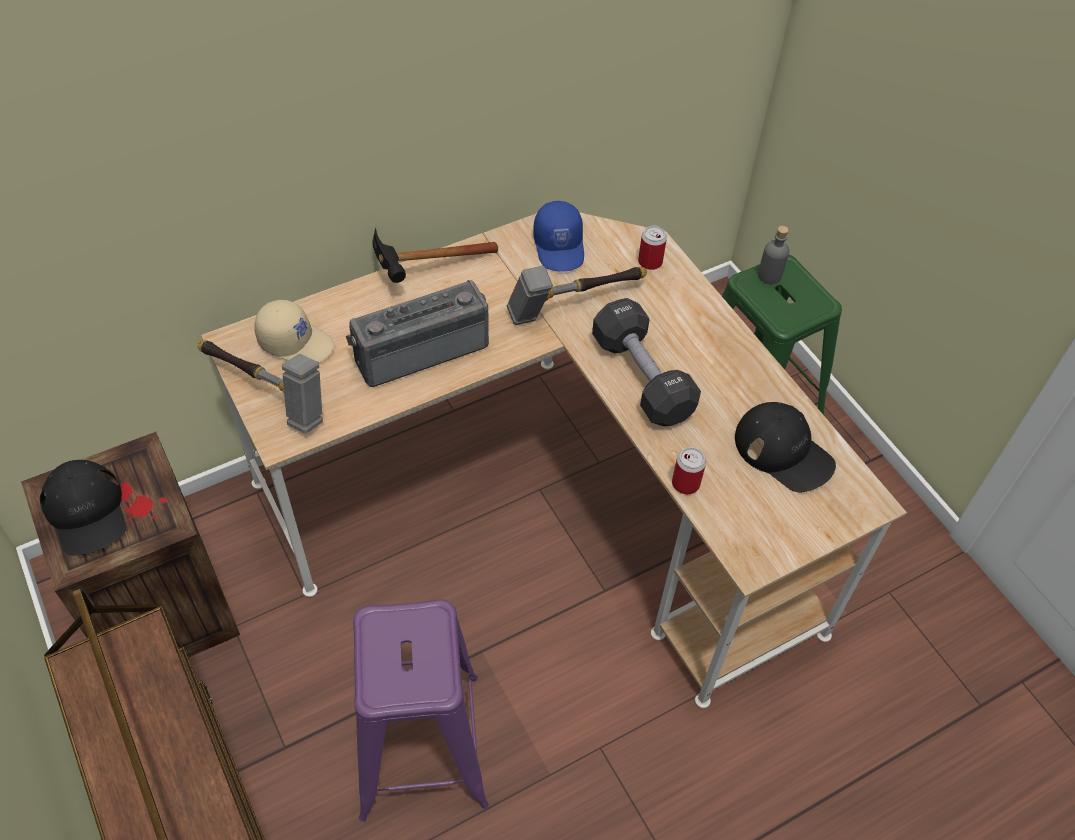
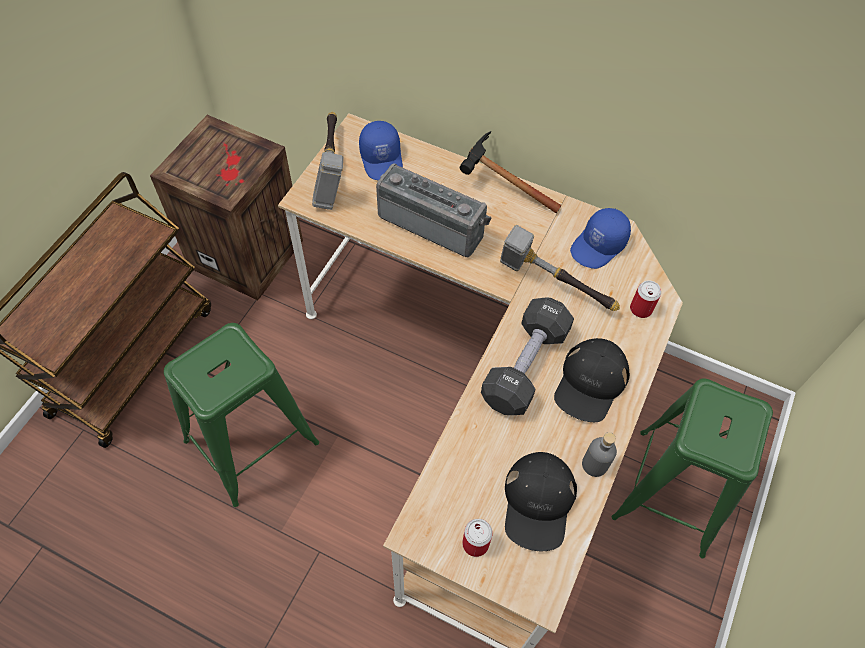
camera: 55 degrees right, 5 degrees up
(87, 512) = (208, 154): black cap -> black cap (590, 383)
(296, 342) = (382, 159): beige cap -> blue cap
(420, 746) = (250, 442): purple stool -> green stool
(685, 483) = (452, 449): can -> can (475, 543)
(769, 275) = (733, 405): grey bottle -> grey bottle (594, 464)

